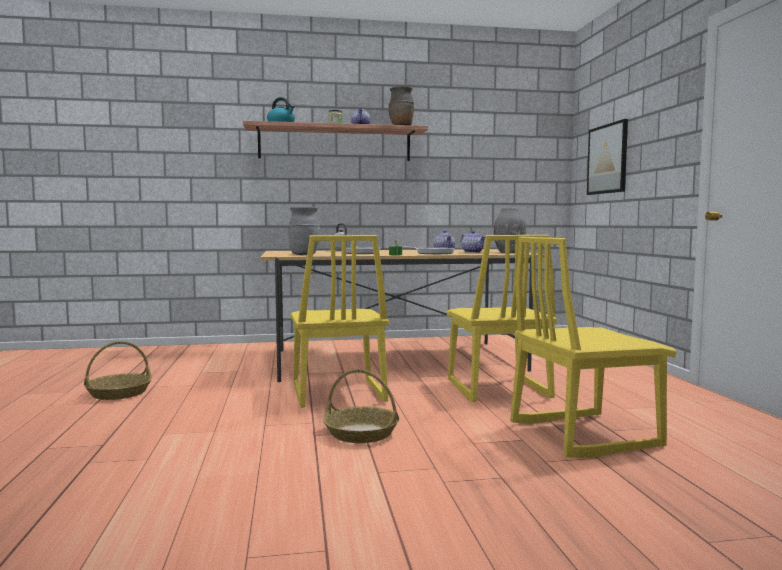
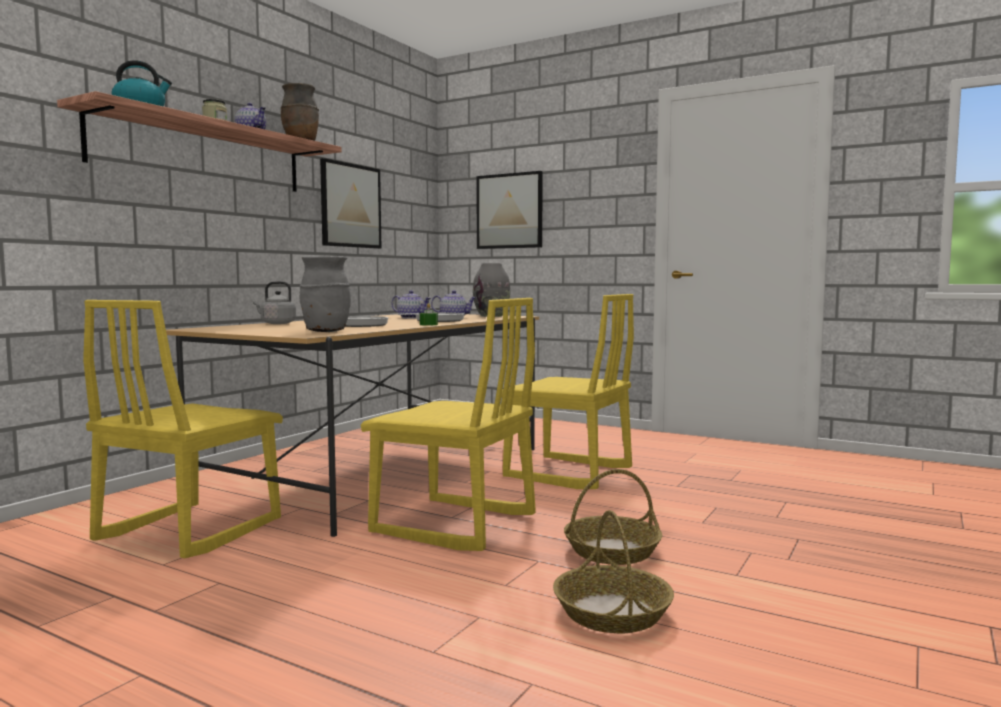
camera: 50 degrees left, 0 degrees up
(119, 393) = (129, 644): basket -> basket (611, 612)
(463, 166) = (350, 206): none -> picture
(583, 434) = (729, 489): yellow chair -> yellow chair (189, 530)

